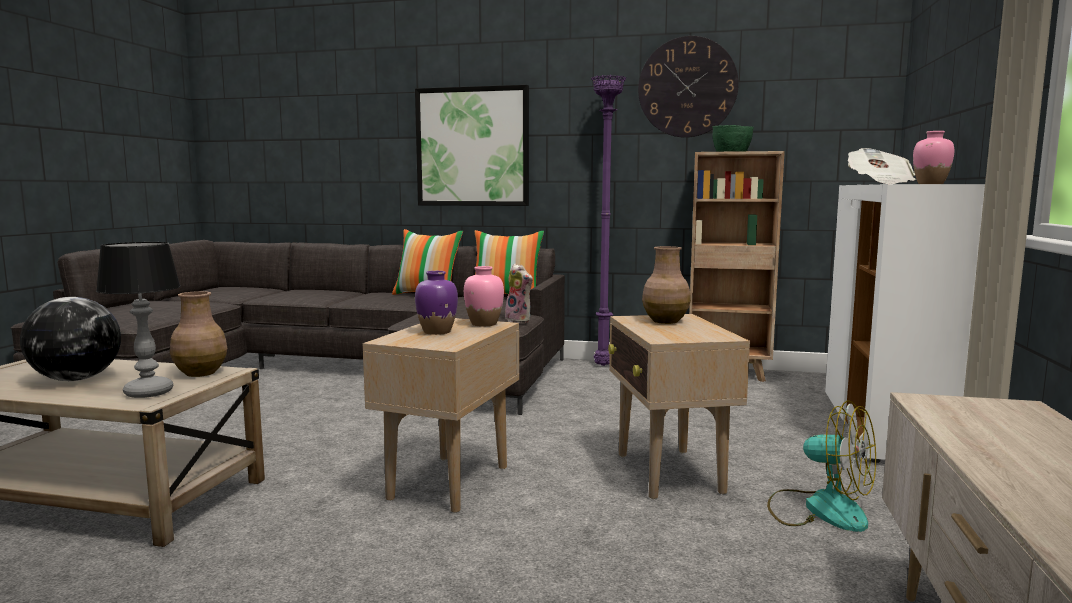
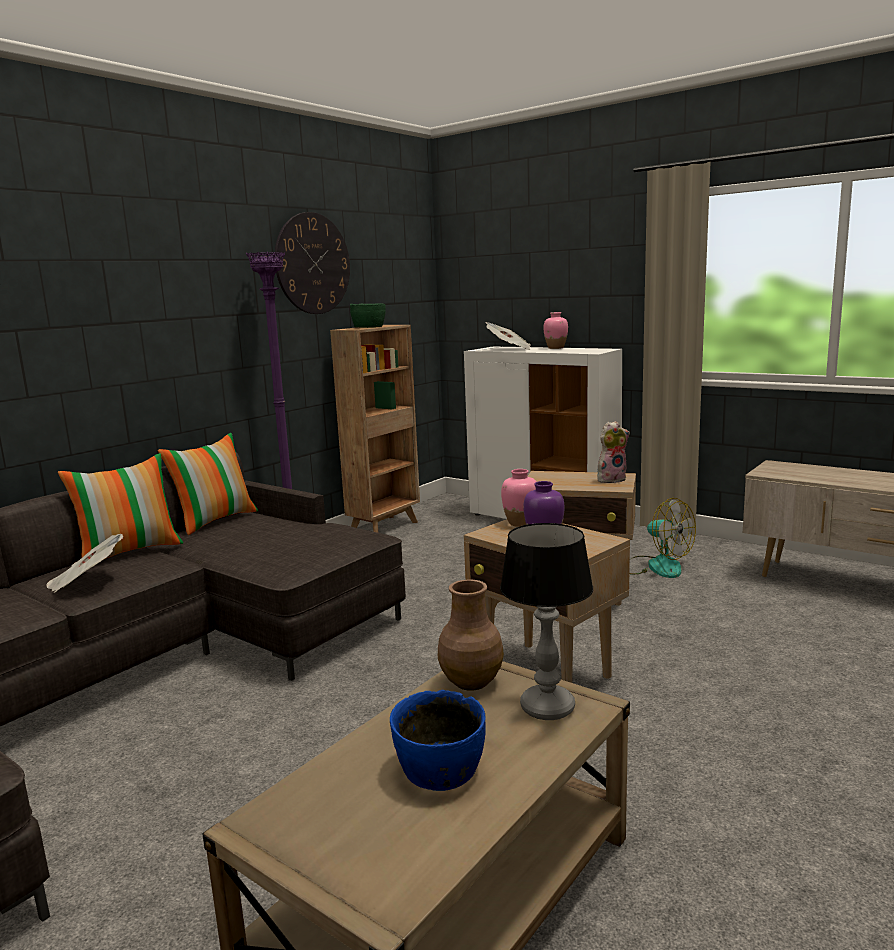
camera: 65 degrees left, 5 degrees up
(76, 379) = (440, 769): globe -> blue bowl
(369, 298) = (86, 582): none -> newspaper
(472, 147) = (104, 339): picture -> none
(520, 320) = (355, 529): plush toy -> plush toy (611, 479)
(664, 321) = (556, 479): brown vase -> none
(820, 509) = (656, 566): fan -> fan turned 75 degrees clockwise

